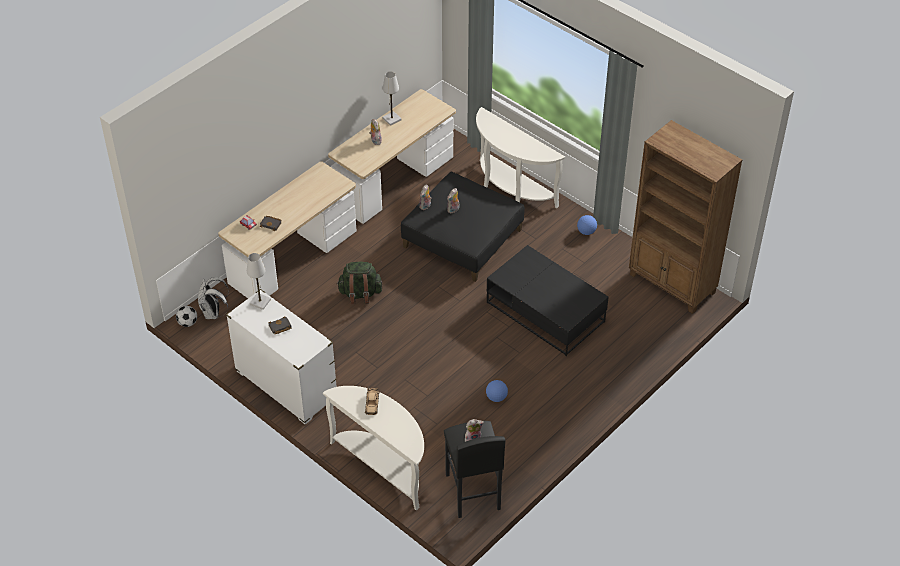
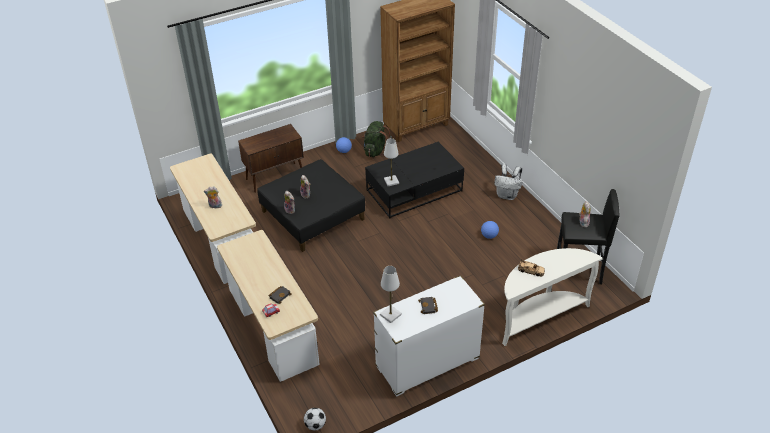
camera: 70 degrees left, 5 degrees down
(213, 313) = (312, 401): white backpack -> white backpack (507, 195)
(360, 294) = (342, 290): green backpack -> green backpack (375, 151)
(391, 119) = (195, 191): white table lamp -> white table lamp (391, 181)
(510, 190) = (275, 177): white console table -> brown cabinet

